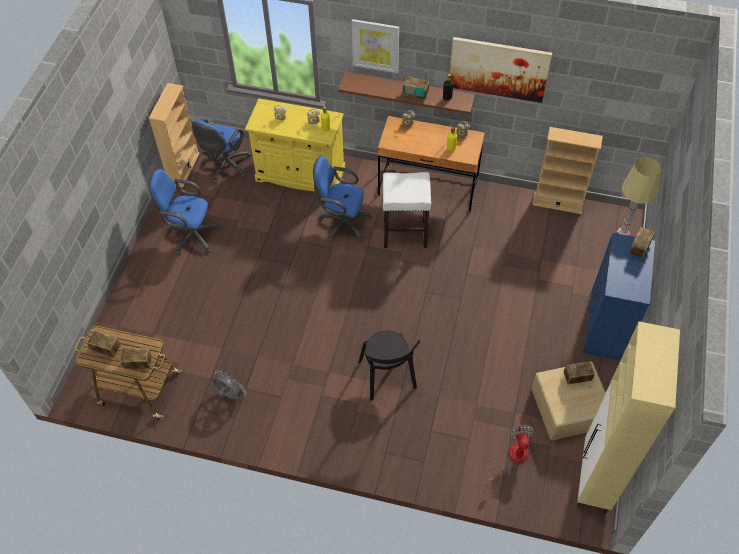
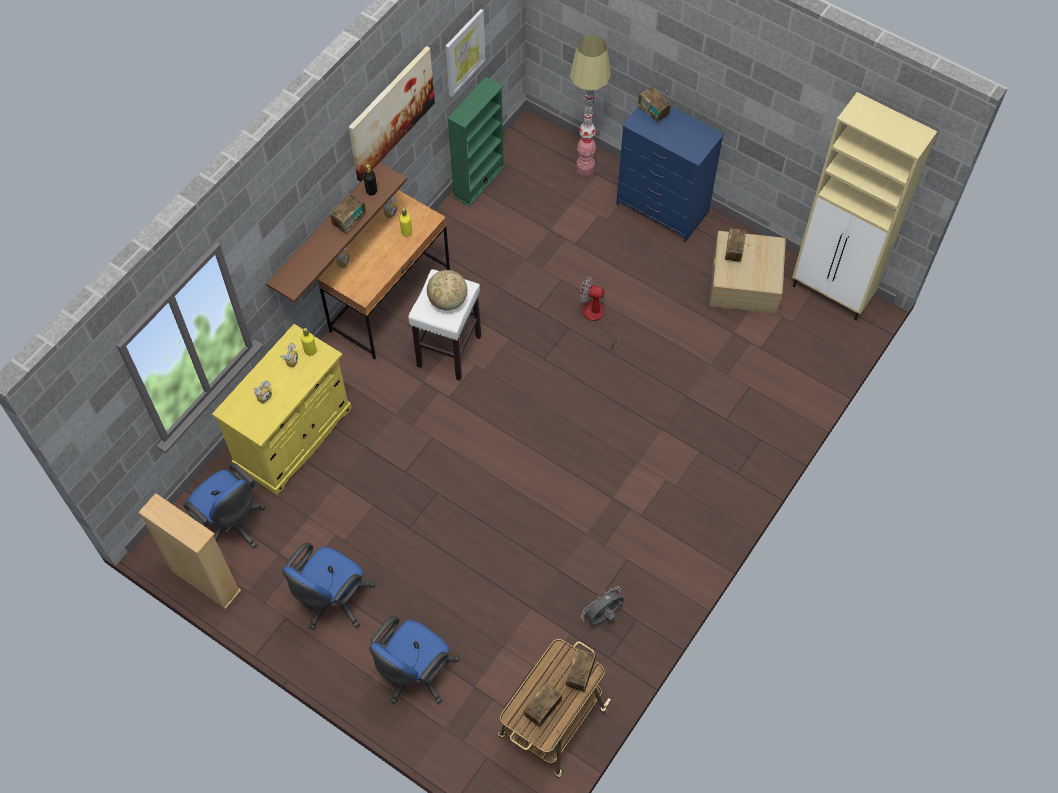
camera: 70 degrees left, 5 degrees up
(341, 223) = (400, 414): blue office chair -> blue office chair (415, 674)
(375, 45) = (286, 219): picture -> picture (464, 52)
(388, 377) = (643, 438): black chair -> none
(405, 189) = (447, 301): none -> globe
(513, 458) = (785, 355): fan -> fan (597, 318)
(557, 203) = (479, 182): beige bookcase -> green bookcase

